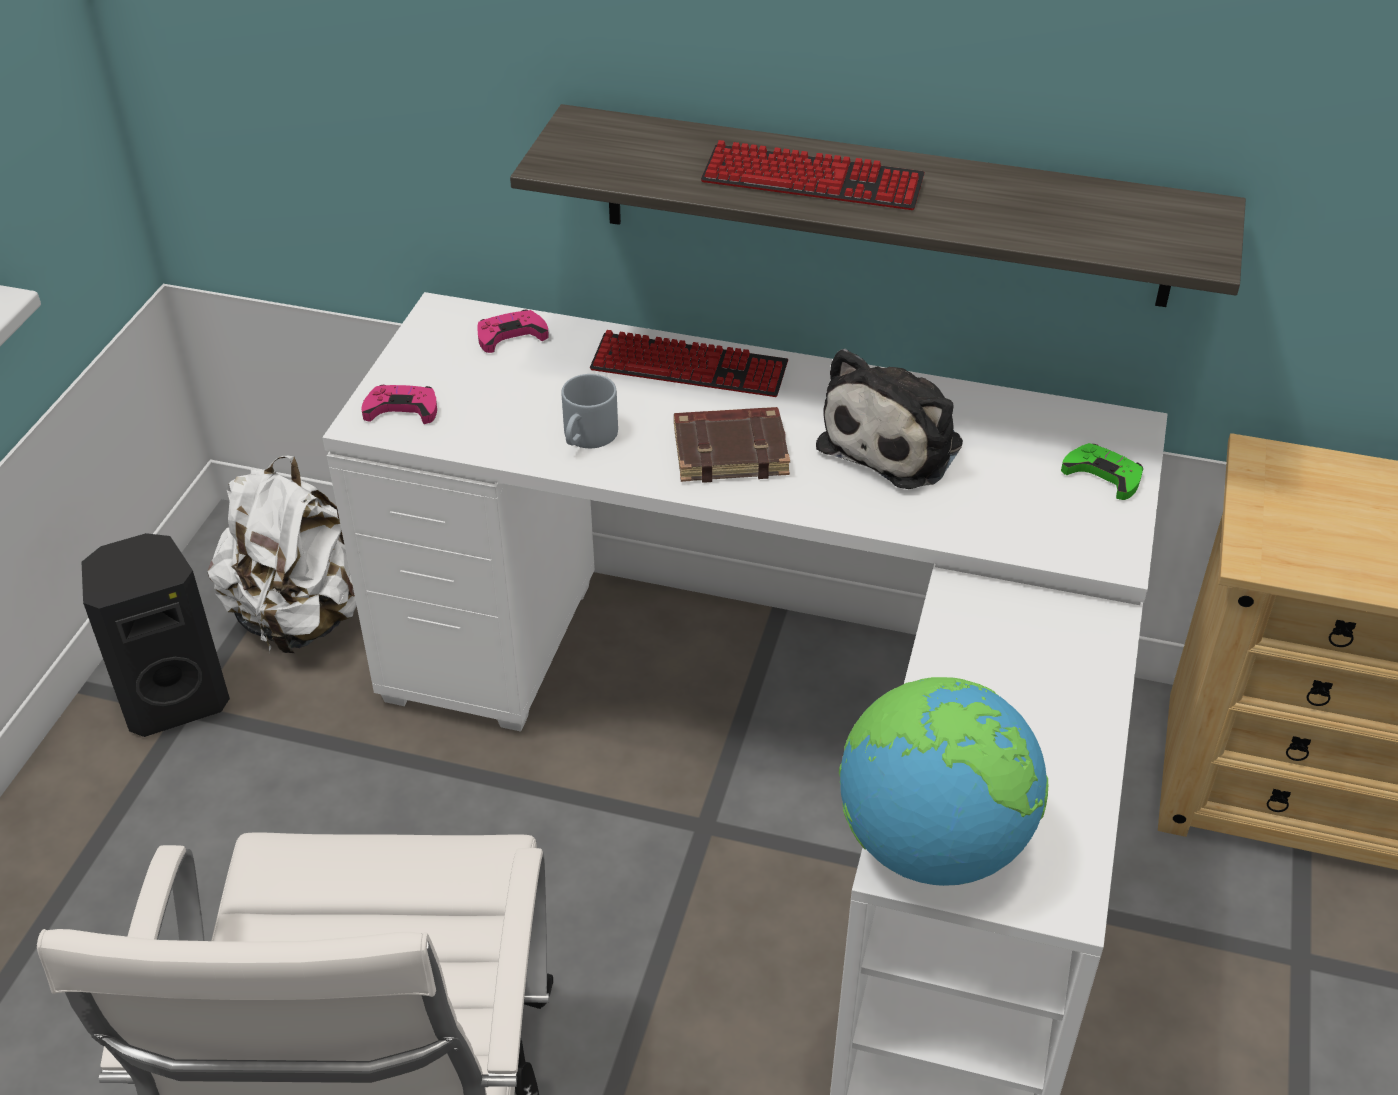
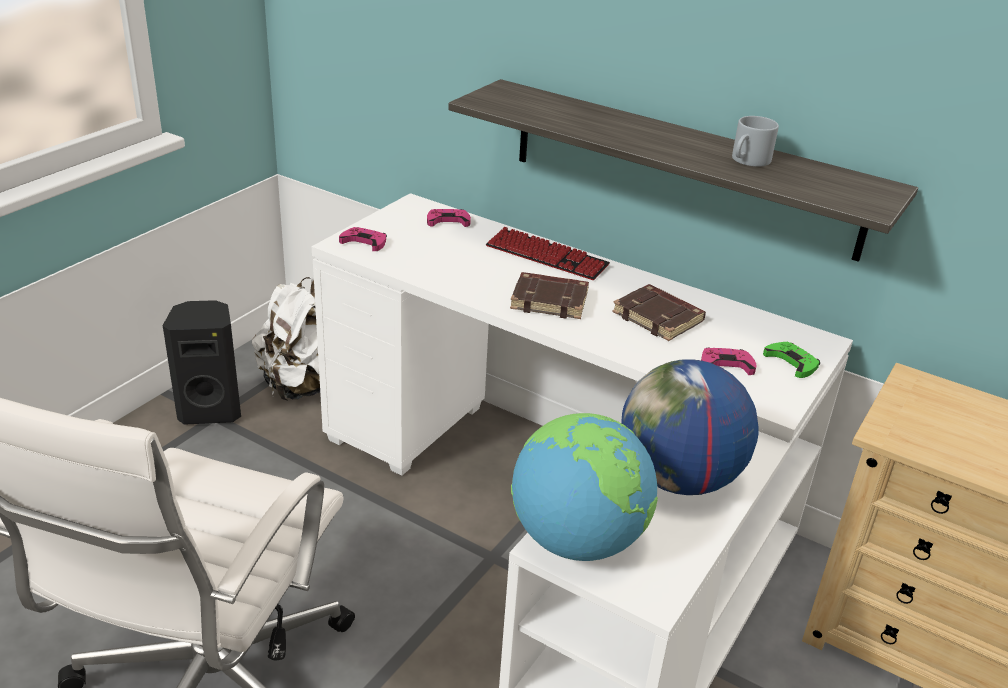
camera: 15 degrees right, 10 degrees down
(587, 438) = (465, 277): grey mug -> grey mug (748, 161)
(812, 181) = (630, 133): keyboard -> none
(896, 442) = (659, 318): plush toy -> brown book
(1019, 503) = (726, 365): none -> pink game controller
(1022, 706) = (678, 479): none -> globe

